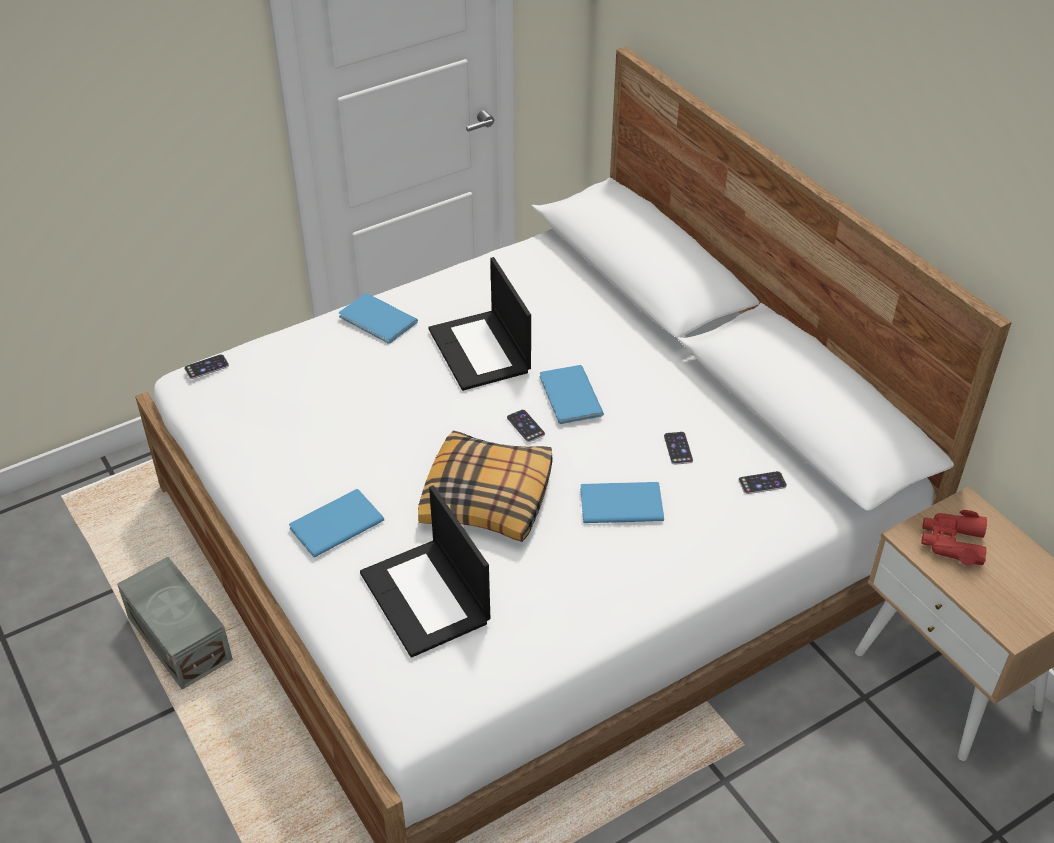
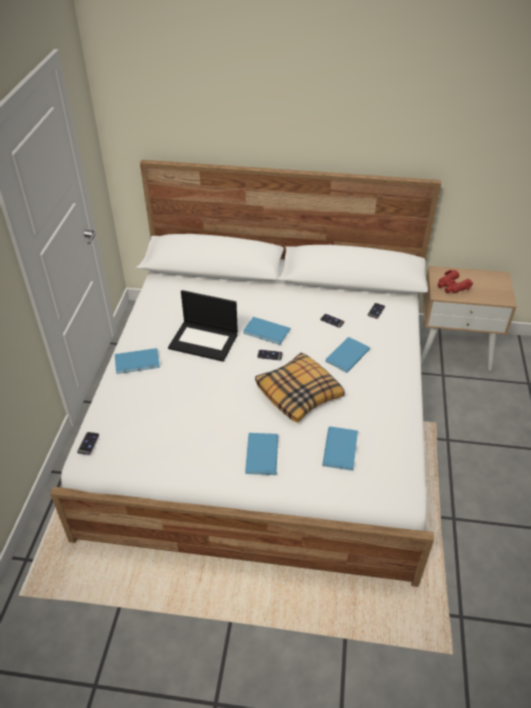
camera: 50 degrees left, 0 degrees up
(180, 637) = (186, 592): grey storage box -> none
(426, 598) = (342, 448): laptop -> blue book

